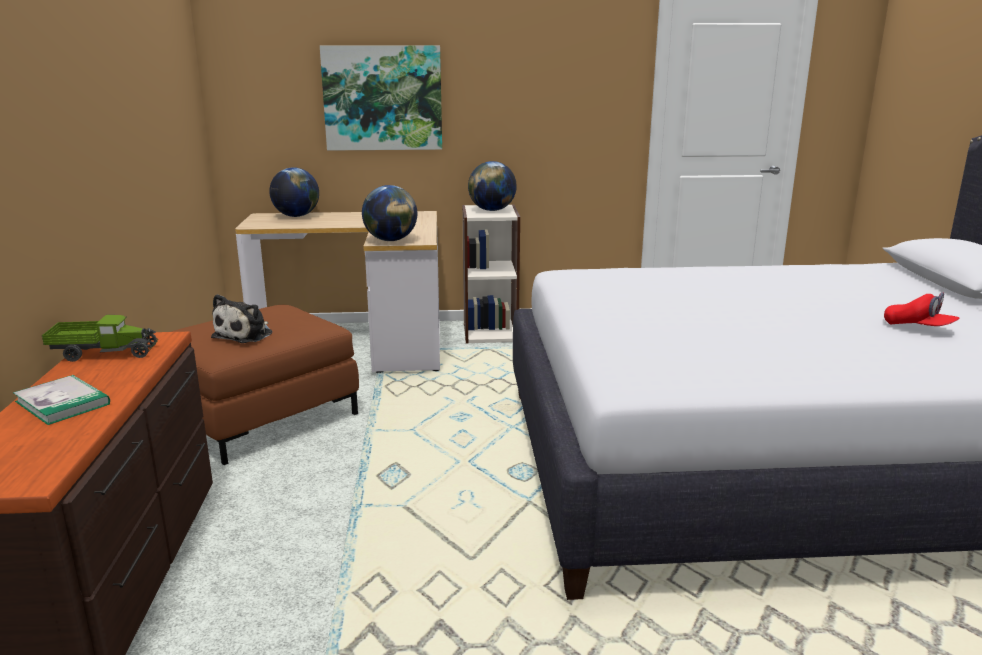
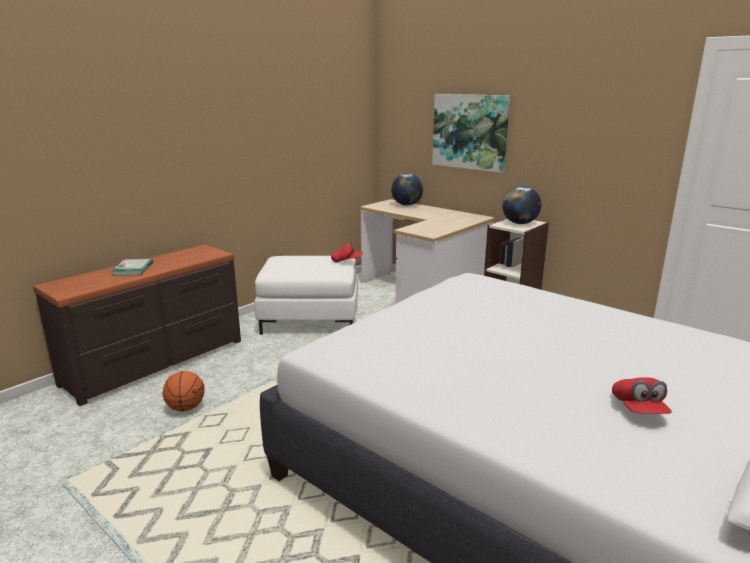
camera: 45 degrees right, 0 degrees up
(104, 353) = (187, 253): toy truck -> none
(245, 334) = (297, 266): plush toy -> none
(262, 417) = (310, 318): brown ottoman -> white ottoman
(300, 308) = (347, 260): none -> red cap
(301, 602) = (186, 408): none -> basketball
(391, 240) = (415, 230): globe -> none

